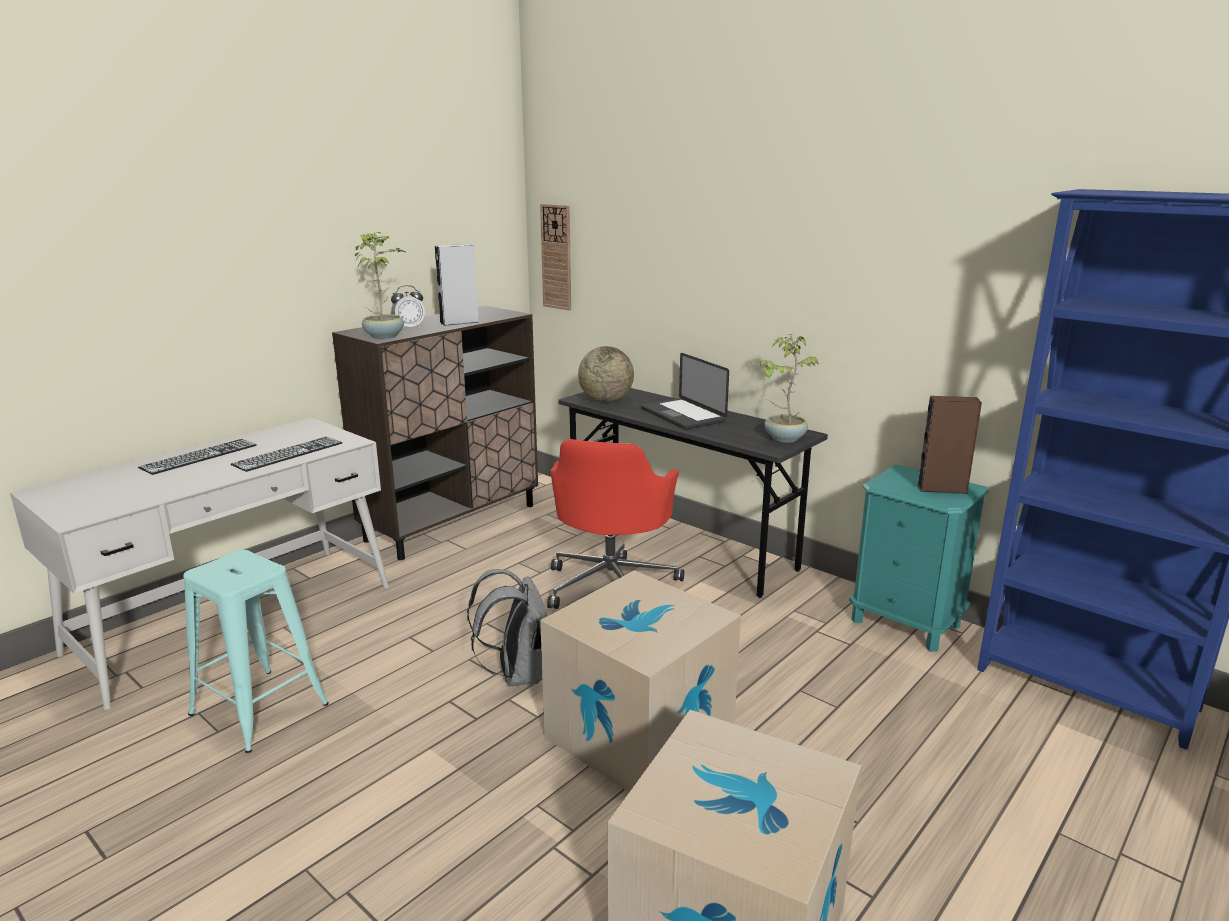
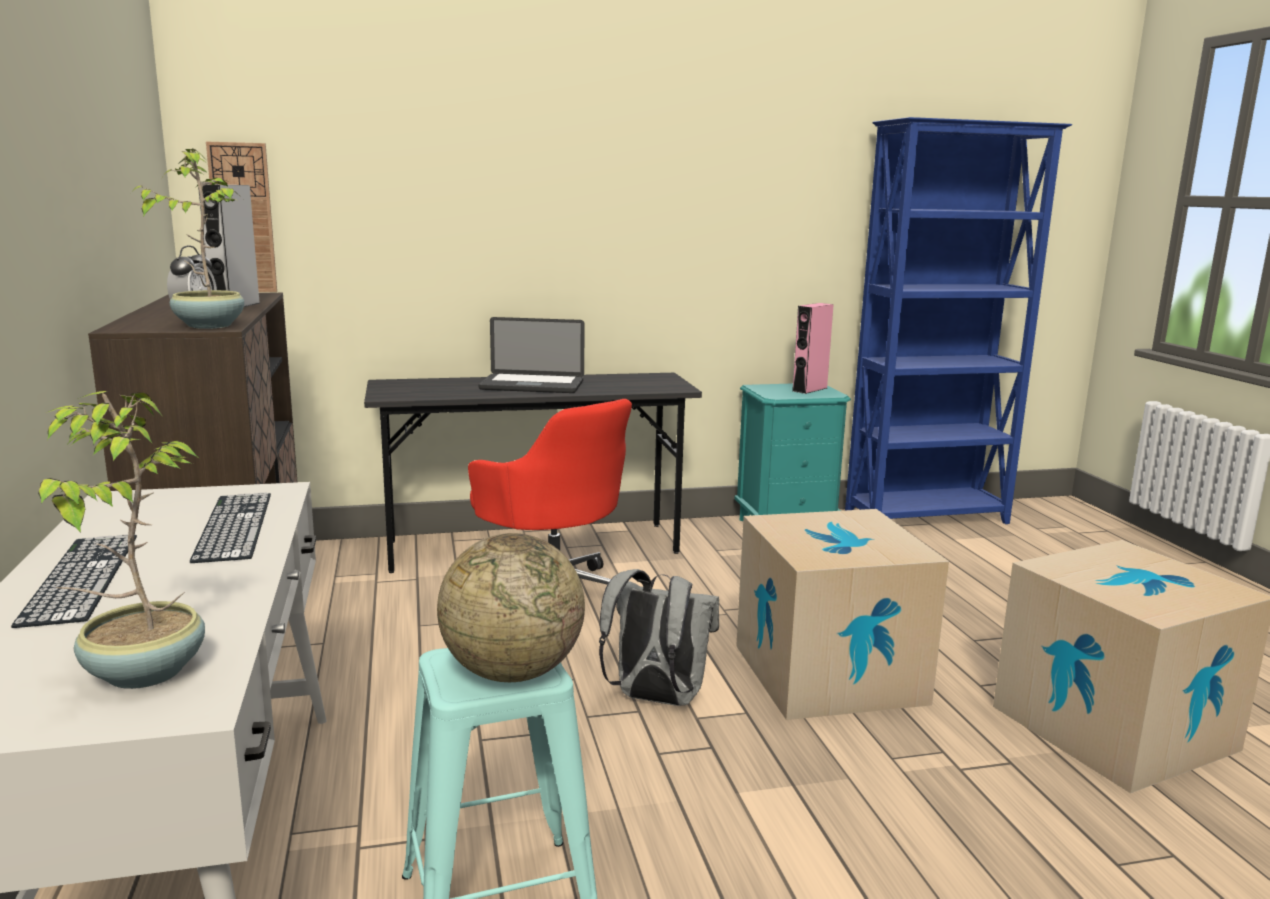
camera: 55 degrees left, 5 degrees down
(606, 401) = (421, 392): globe -> globe (512, 672)
(784, 438) = (659, 381): potted plant -> potted plant (142, 673)
(942, 489) = (809, 389): brown speaker -> pink speaker

